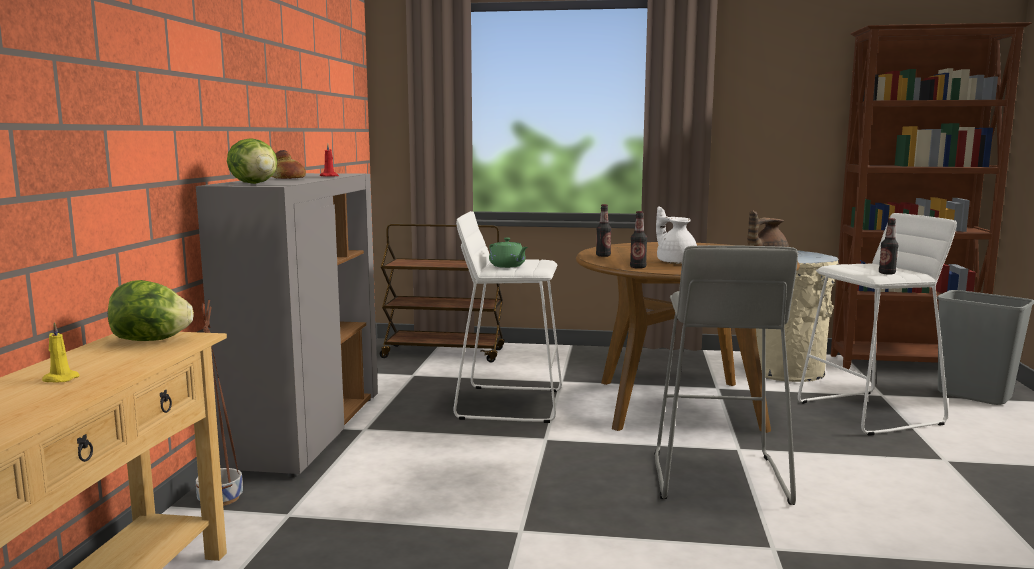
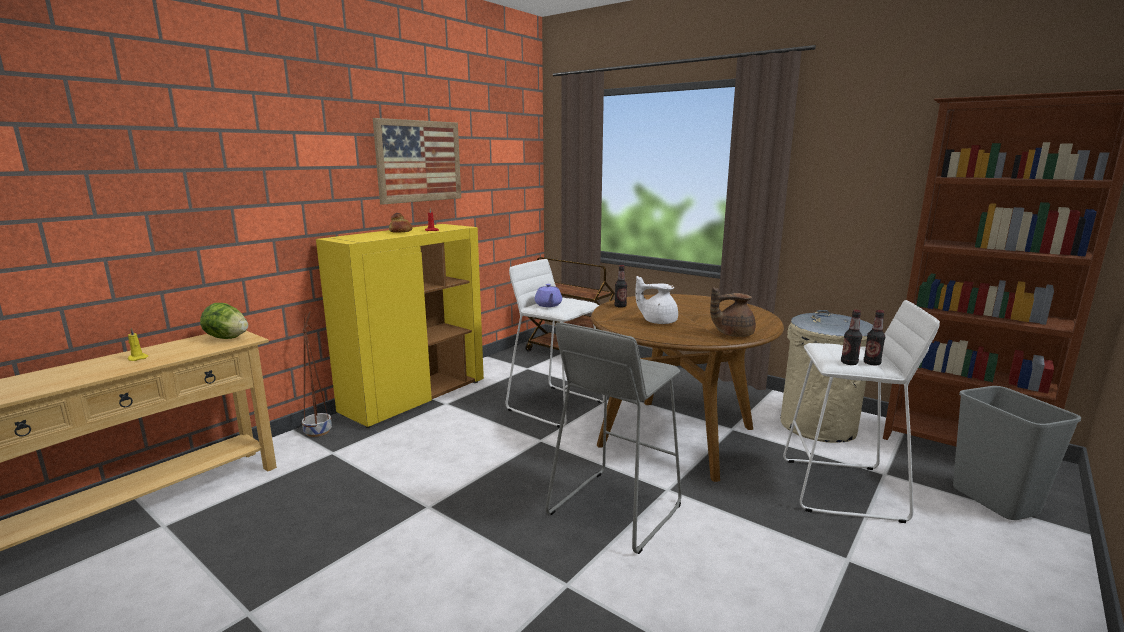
camera: 30 degrees right, 5 degrees up
(255, 183) = (350, 238): lettuce -> none
(277, 80) = (419, 161): none -> picture
(307, 431) = (415, 397): grey cabinet -> yellow cabinet
(508, 266) = (548, 305): green teapot -> purple teapot
(638, 267) = (614, 323): bottle -> bottle (871, 363)
(675, 262) = (658, 321): white teapot -> white teapot turned 75 degrees counterclockwise

